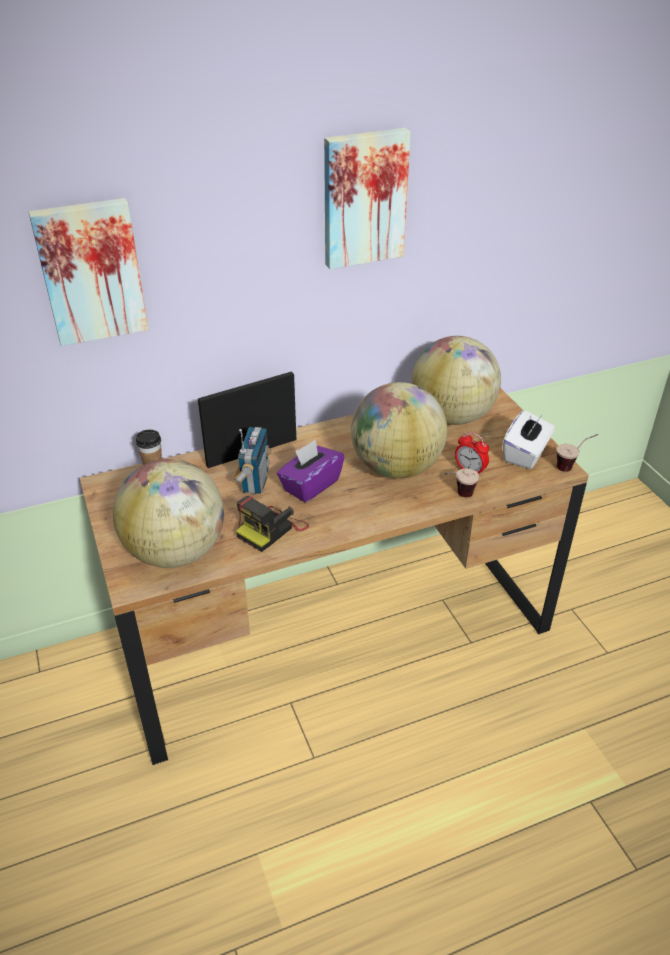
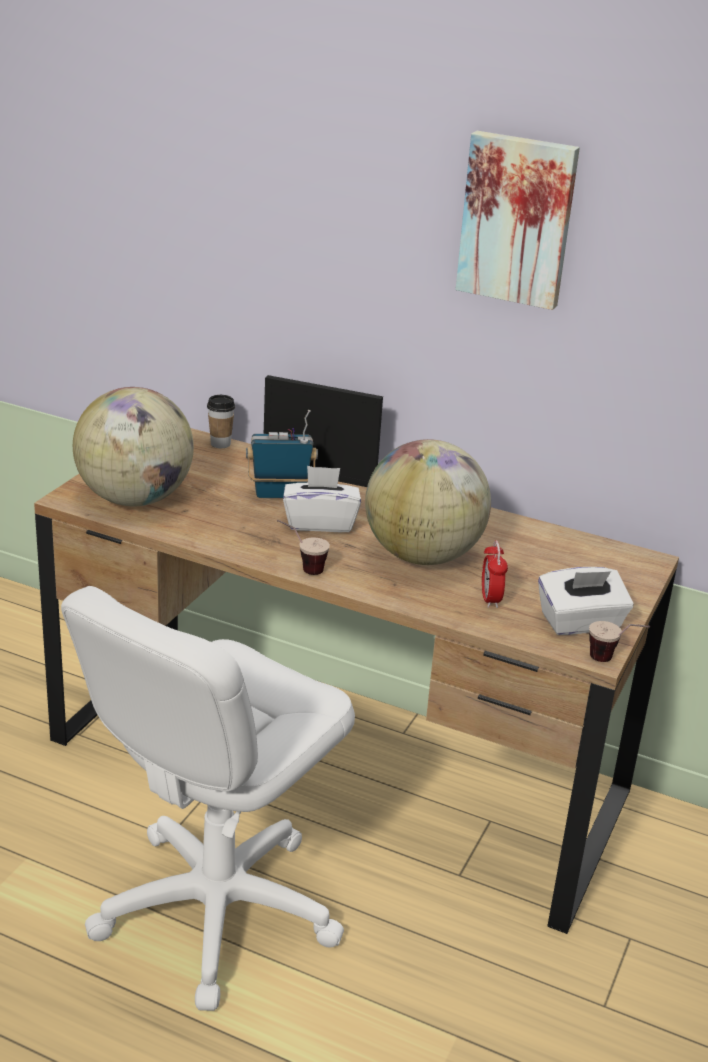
camera: 45 degrees right, 10 degrees down
(91, 271) = (217, 199): picture -> none
(254, 481) = (280, 494): radio -> radio turned 150 degrees counterclockwise
(271, 529) = (229, 529): camera -> none
(310, 485) = (320, 523): purple tissue box -> white tissue box
(400, 775) = (216, 909): none -> white office chair
(452, 416) = (565, 554): globe -> none
(457, 496) = (436, 607): cup -> cup (301, 568)

